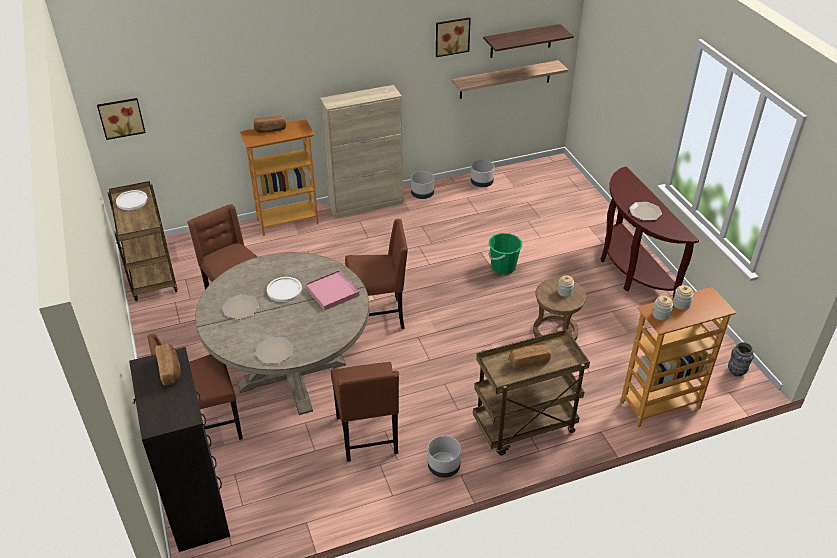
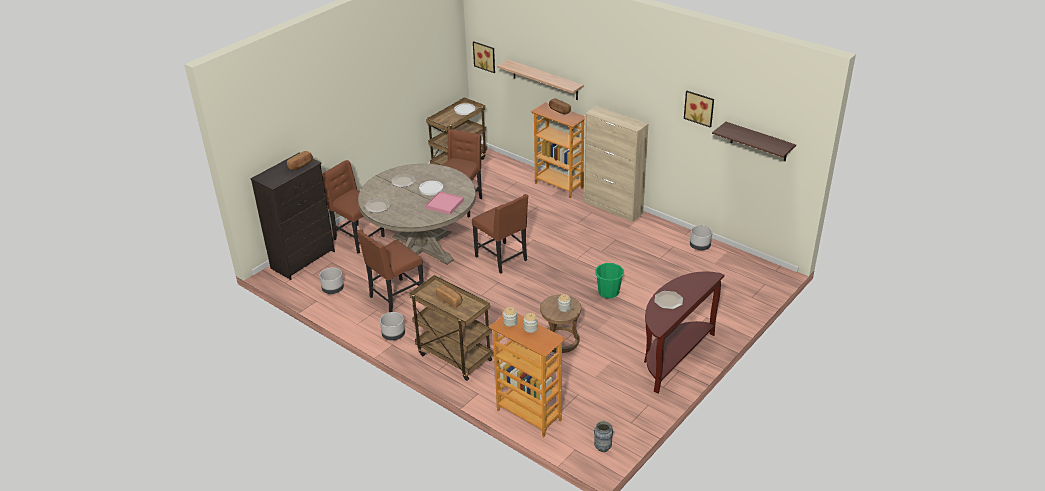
camera: 60 degrees right, 5 degrees down
(422, 195) = (652, 226): grey planter -> grey planter (333, 289)
(505, 79) = (743, 169): shelf -> shelf (545, 80)

